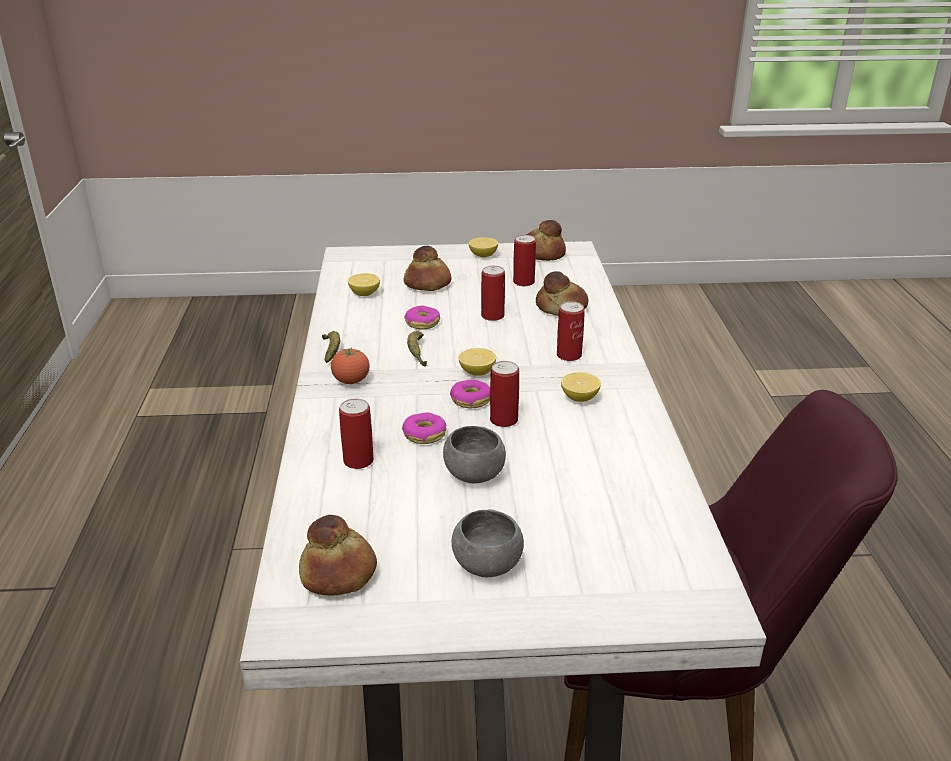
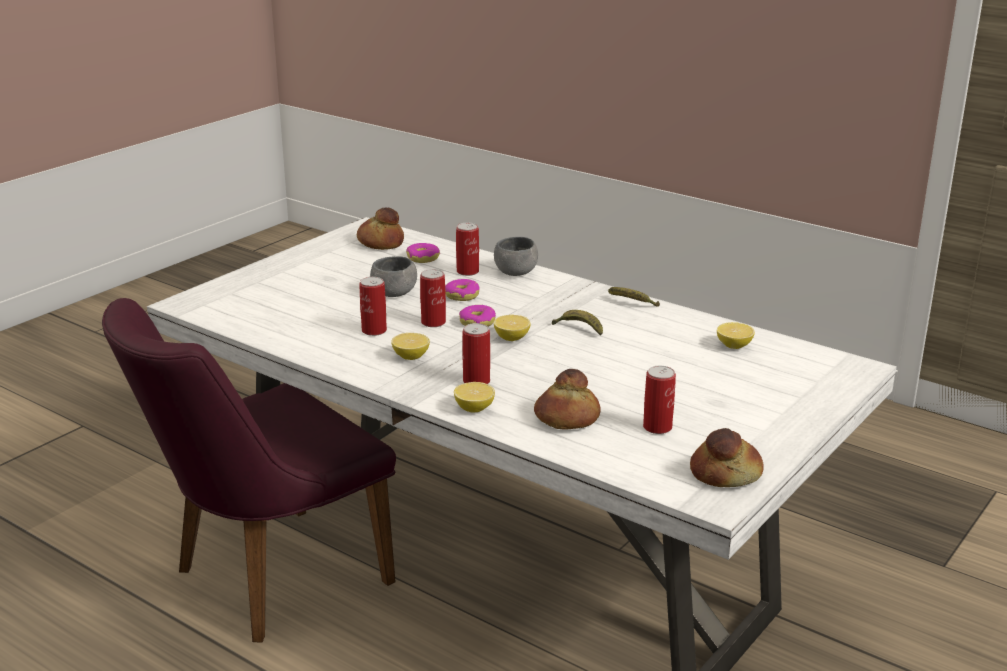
camera: 130 degrees right, 5 degrees down
(351, 381) = (571, 296): tomato -> none
(422, 323) = (632, 348): donut -> donut (423, 258)
(427, 284) = (719, 379): bread -> none
(483, 255) = (764, 436): lemon -> lemon (474, 408)
(487, 565) = (319, 271): grey bowl -> grey bowl (515, 272)
(492, 316) = (601, 381): can -> can (374, 330)

